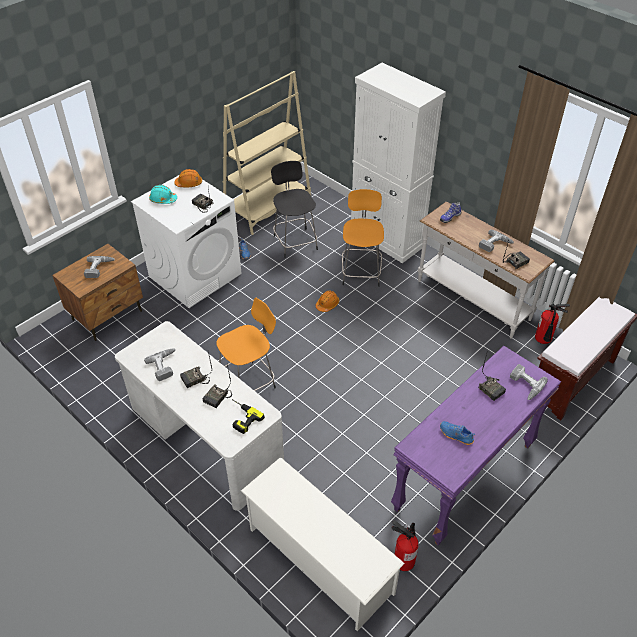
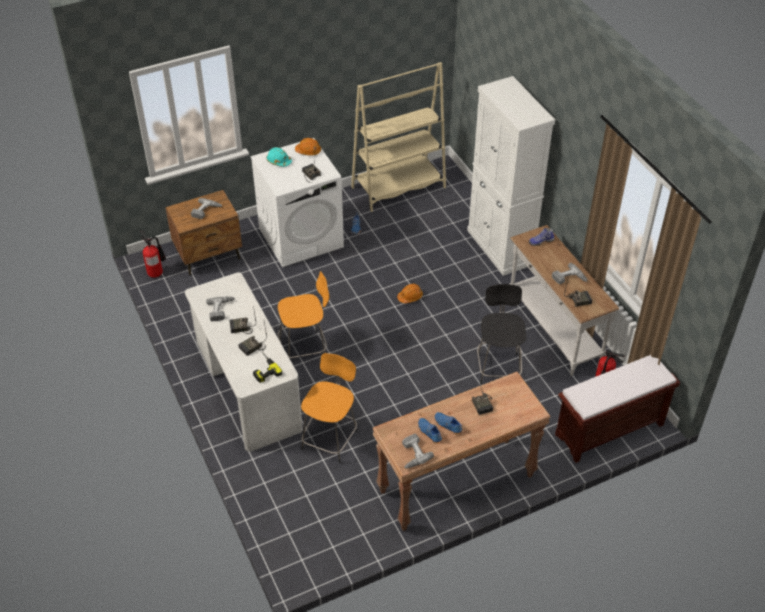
camera: 20 degrees right, 0 degrees up
(295, 241) = (409, 228): black stool -> black stool (498, 367)
(319, 560) = (297, 510): white shoe rack -> none
(361, 271) = (458, 274): orange stool -> orange stool (330, 438)
(404, 559) = (368, 532): fire extinguisher -> fire extinguisher (156, 272)
(464, 478) = (456, 484): purple console table -> brown console table
(469, 422) = (447, 426): none -> blue shoe
(524, 385) = (514, 410): power drill -> power drill (412, 454)

